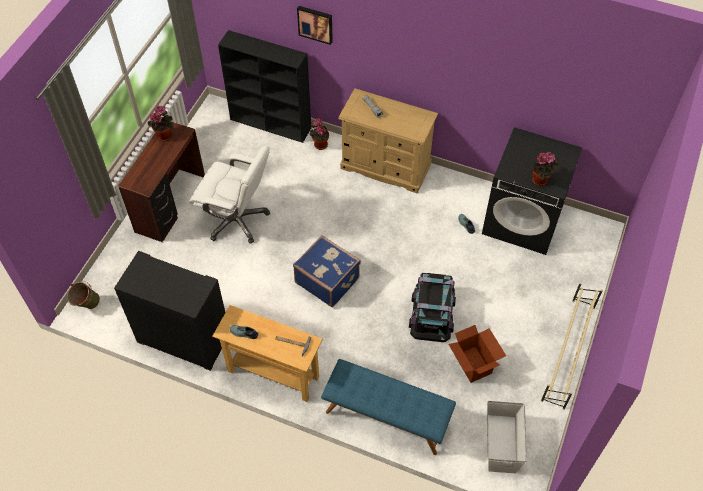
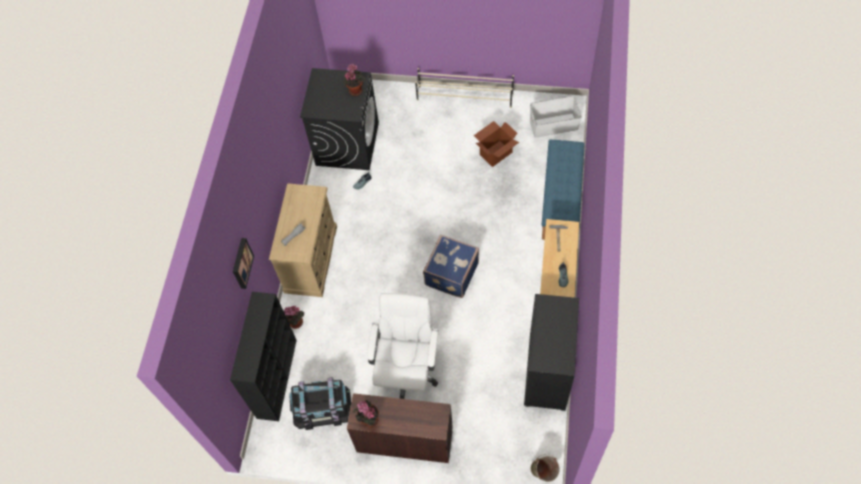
camera: 100 degrees left, 5 degrees up
(432, 313) = (459, 189): black storage box -> black storage box (322, 407)

